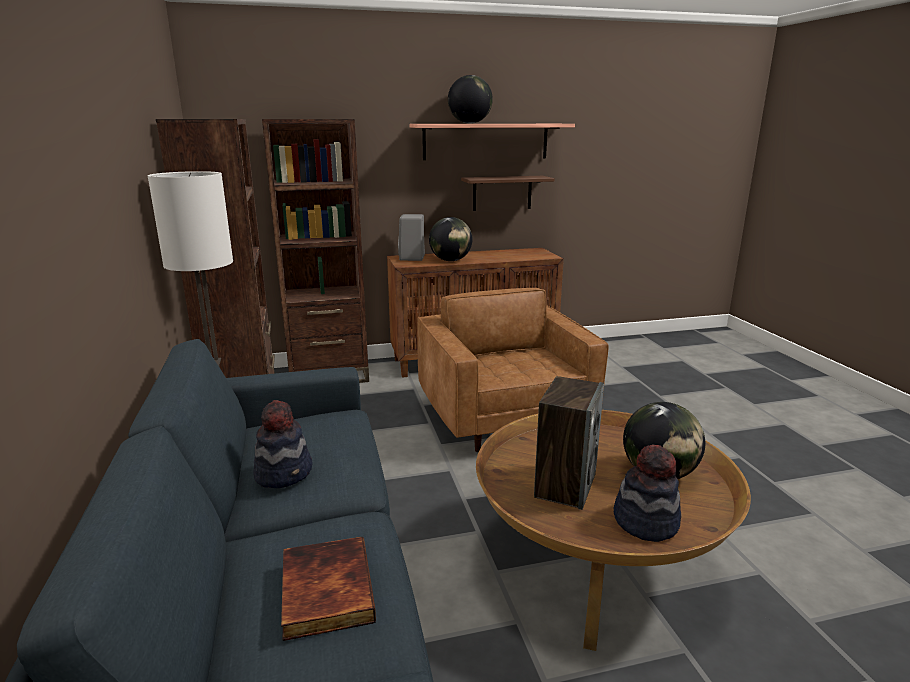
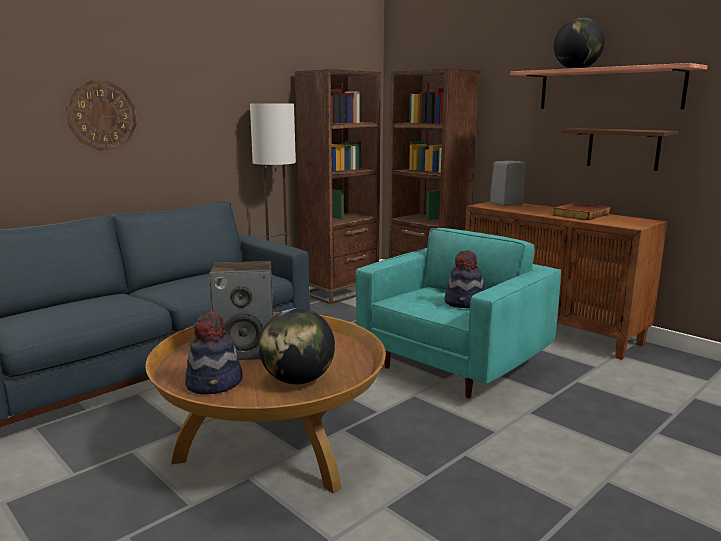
camera: 60 degrees right, 5 degrees down
(56, 236) = (102, 115): none -> wall clock
(284, 472) = (184, 281): hat -> hat (465, 303)
(324, 590) = (79, 310): book -> book (580, 214)
(450, 260) = (526, 210): globe -> none
(504, 420) = (455, 365): brown armchair -> turquoise armchair

